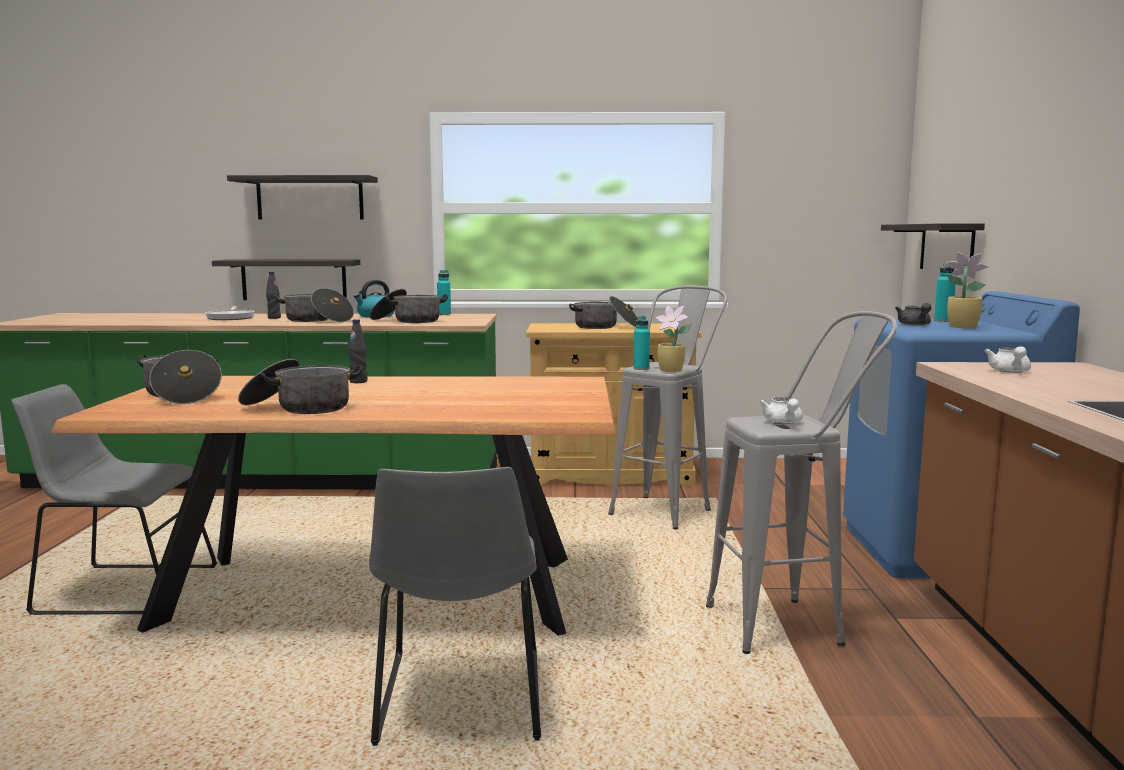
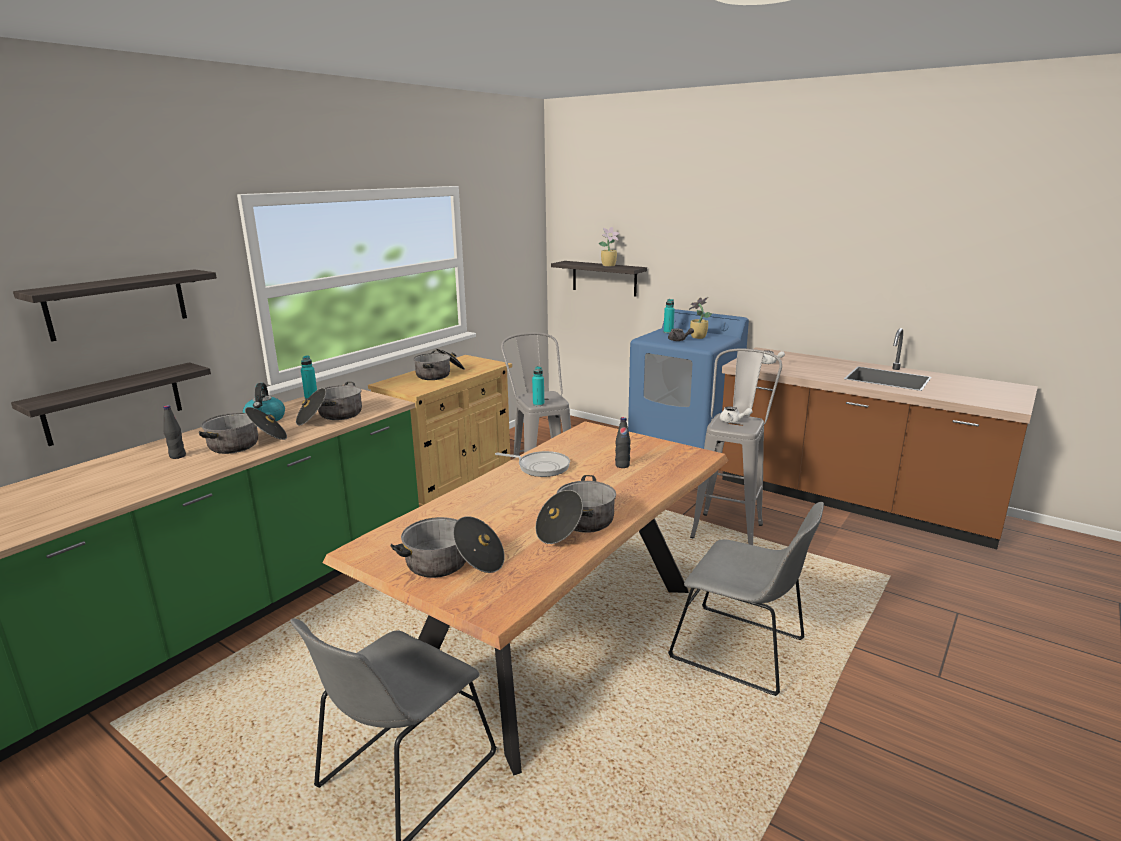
camera: 55 degrees left, 10 degrees up
(231, 318) = (123, 473): frying pan -> frying pan (540, 467)
(358, 382) = (494, 488): black bottle -> black bottle (622, 465)
(671, 370) = (558, 400): potted plant -> potted plant (609, 265)

